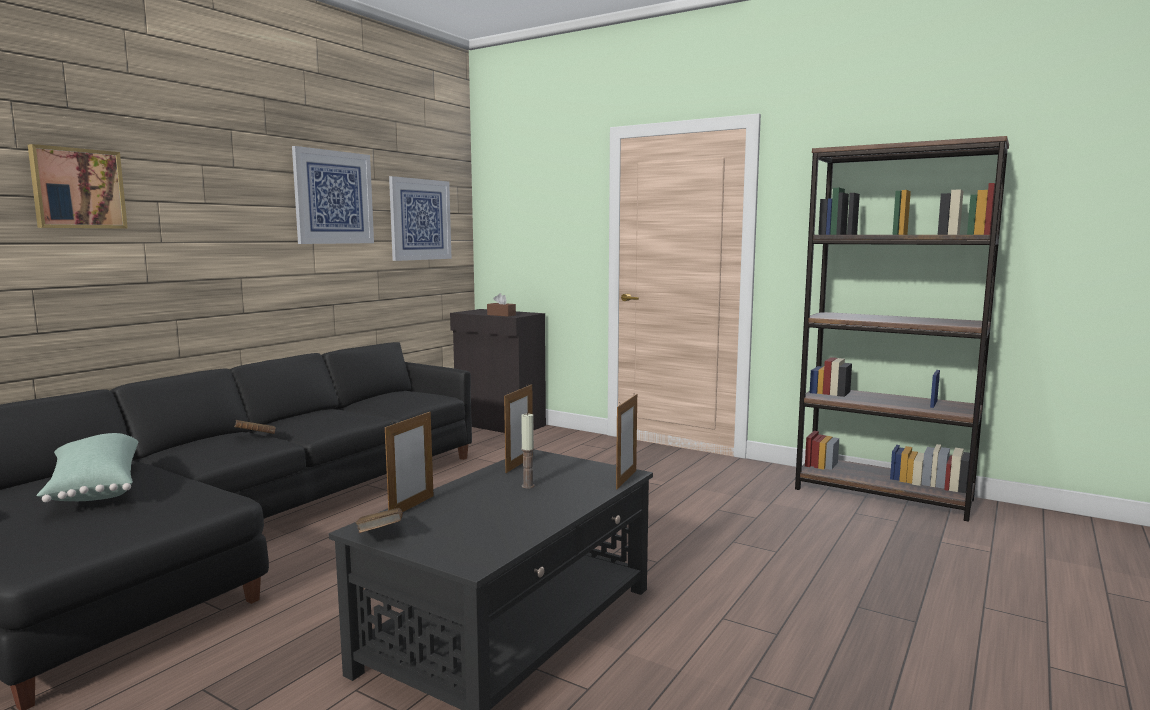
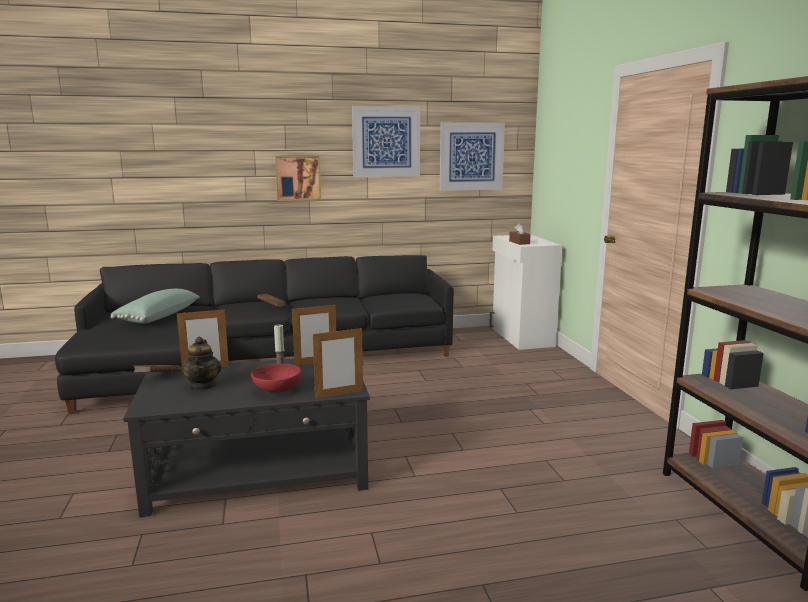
camera: 45 degrees right, 5 degrees up
(77, 188) = (206, 145): picture -> picture (298, 178)
(467, 520) = (203, 385): none -> teapot
(500, 425) = (521, 337): black cabinet -> white cabinet
(561, 496) = (276, 390): none -> red bowl

